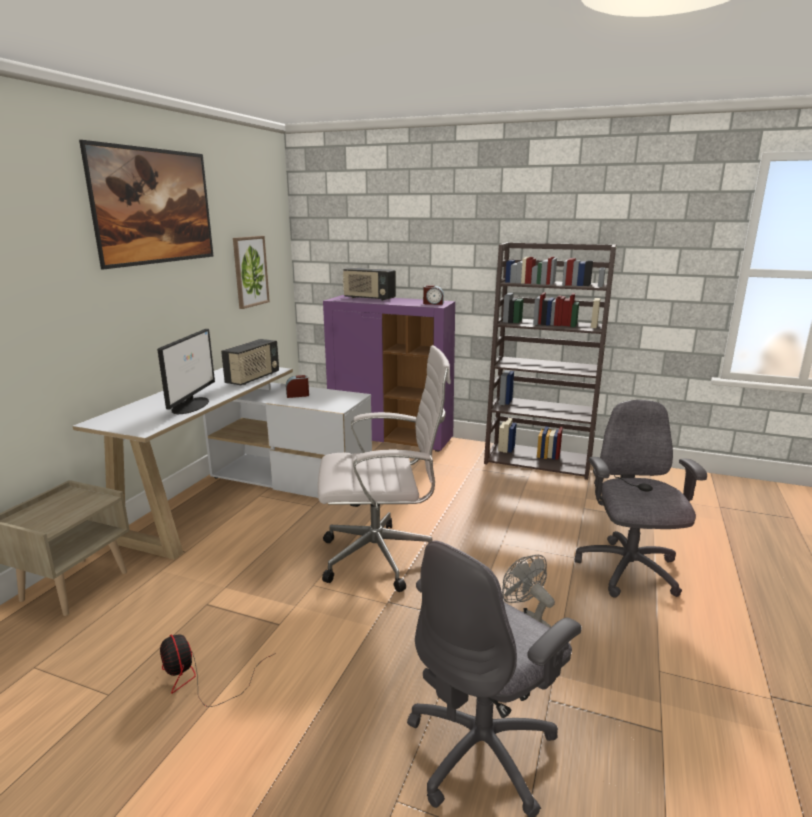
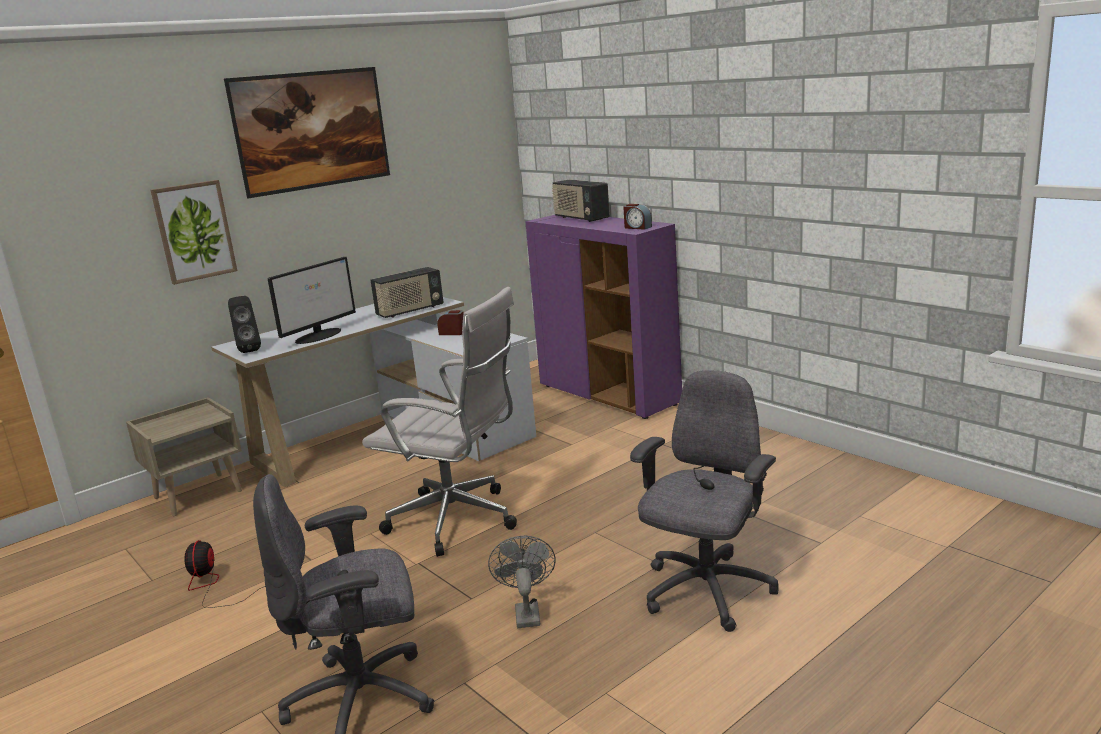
camera: 30 degrees right, 0 degrees up
(128, 425) = (248, 350): none -> black speaker
(250, 271) = (448, 187): picture -> picture (194, 231)
(539, 460) = (761, 447): brown bookcase -> none

